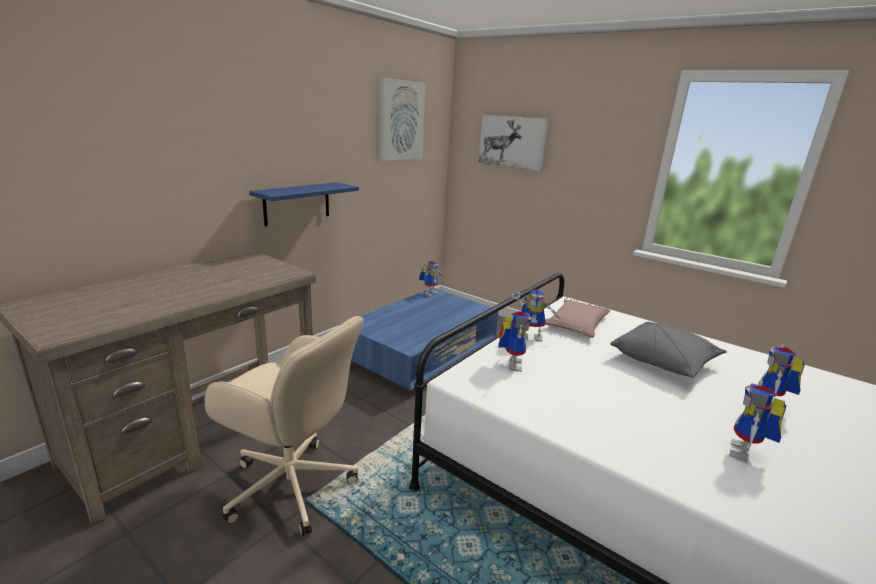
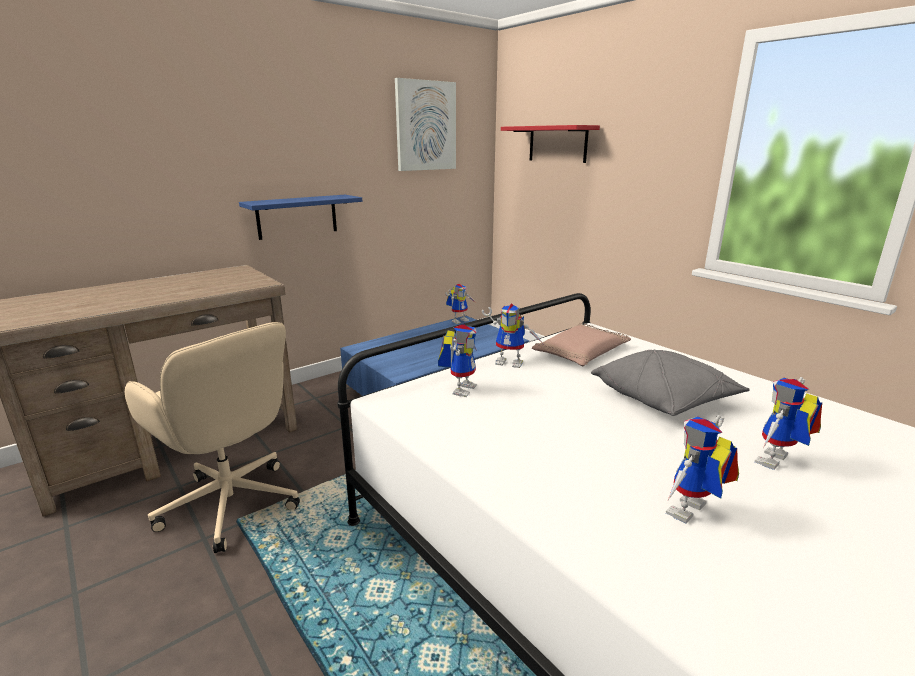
camera: 15 degrees right, 0 degrees up
(512, 142) = (557, 144): picture -> red shelf

